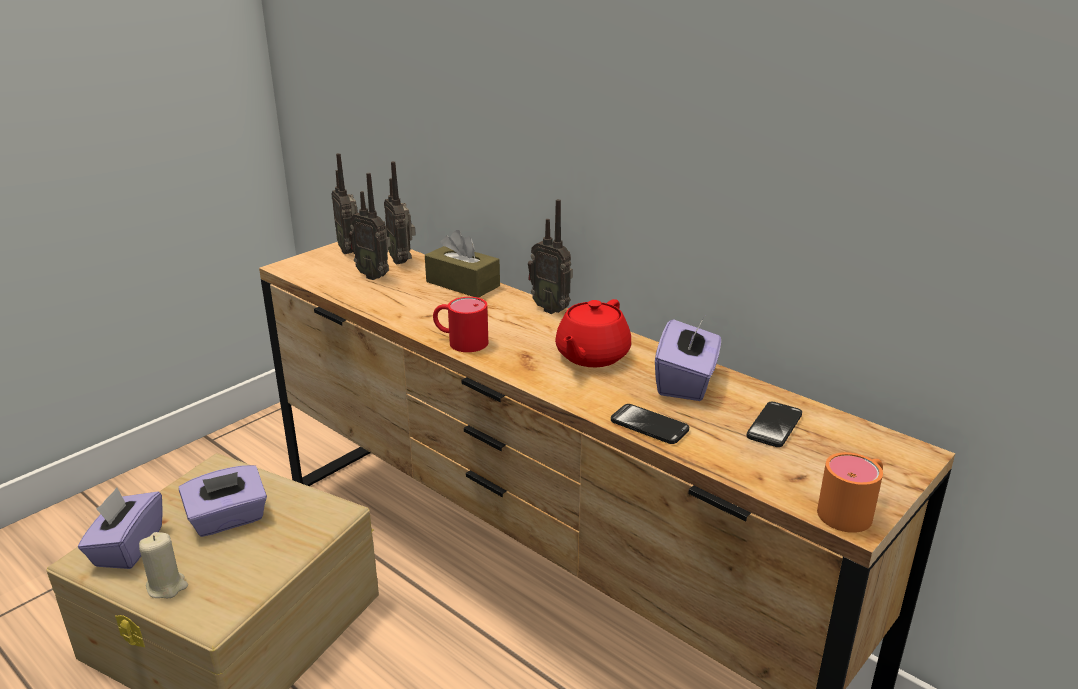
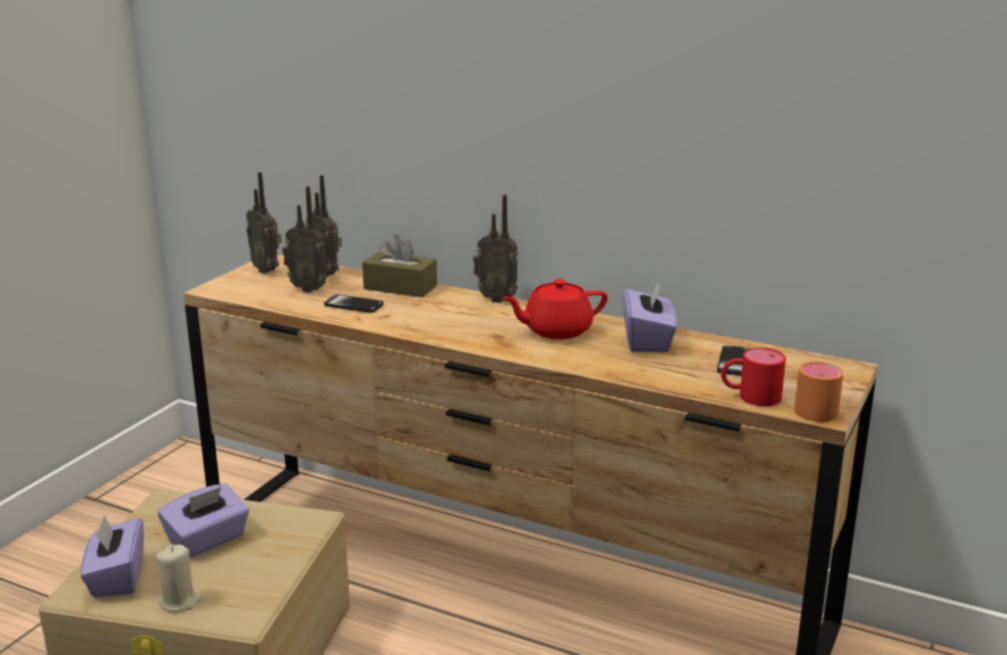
camera: 15 degrees left, 5 degrees down
(460, 341) = (431, 332): red mug -> red mug (750, 396)
(591, 356) = (556, 331): red teapot -> red teapot turned 60 degrees clockwise
(649, 425) = (635, 374): phone -> phone (353, 305)

